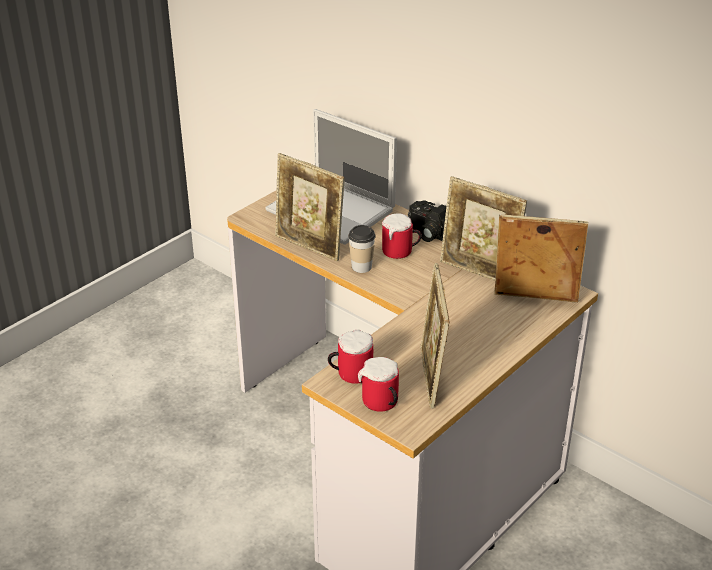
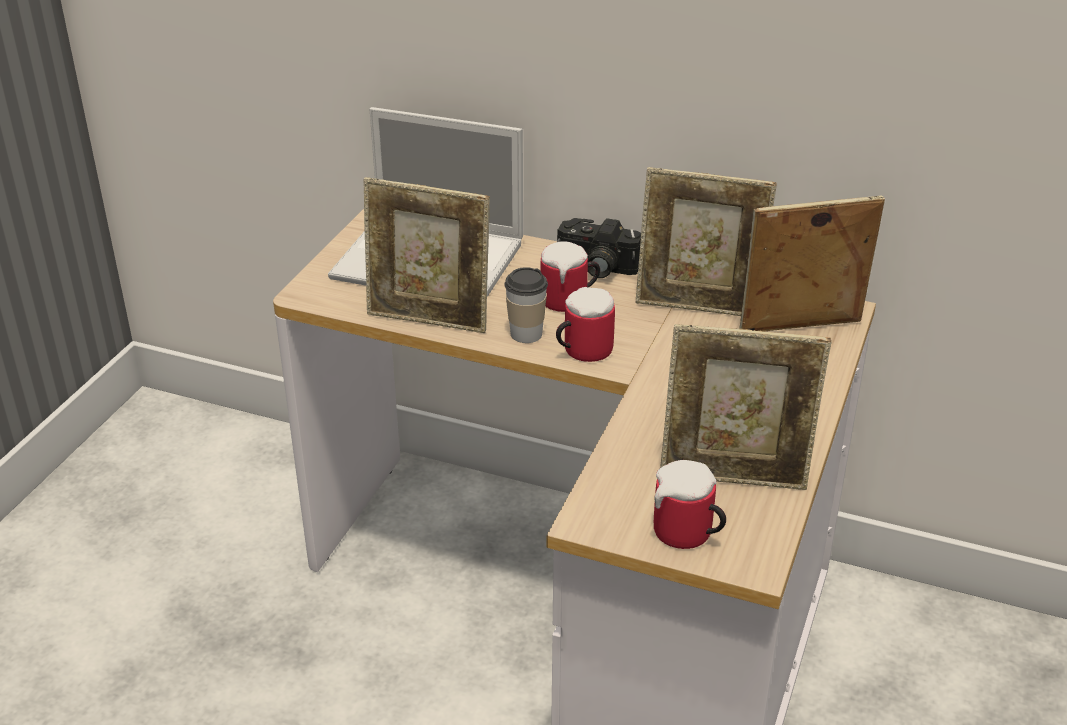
camera: 20 degrees left, 0 degrees up
(350, 373) = (610, 499): mug -> mug (581, 350)
(431, 378) = (734, 478): picture frame -> picture frame turned 60 degrees counterclockwise

